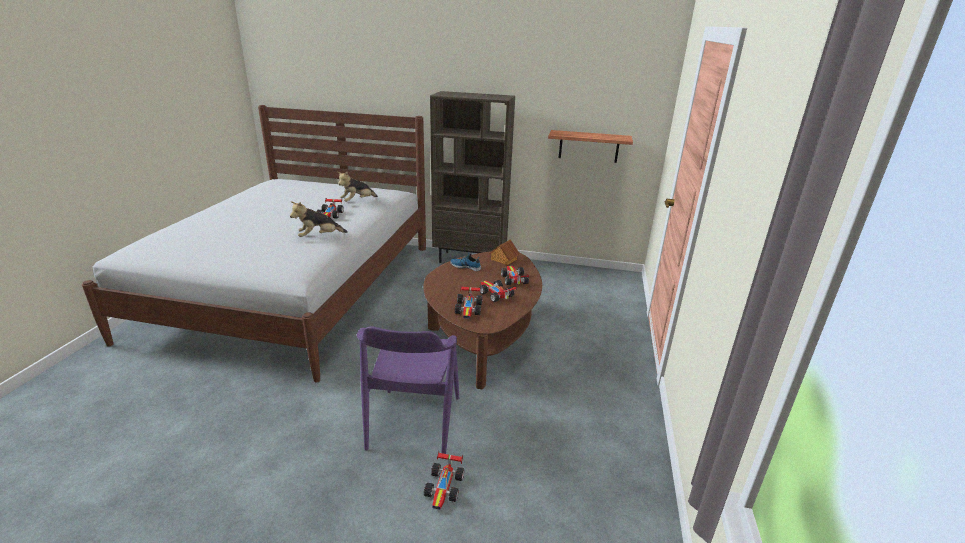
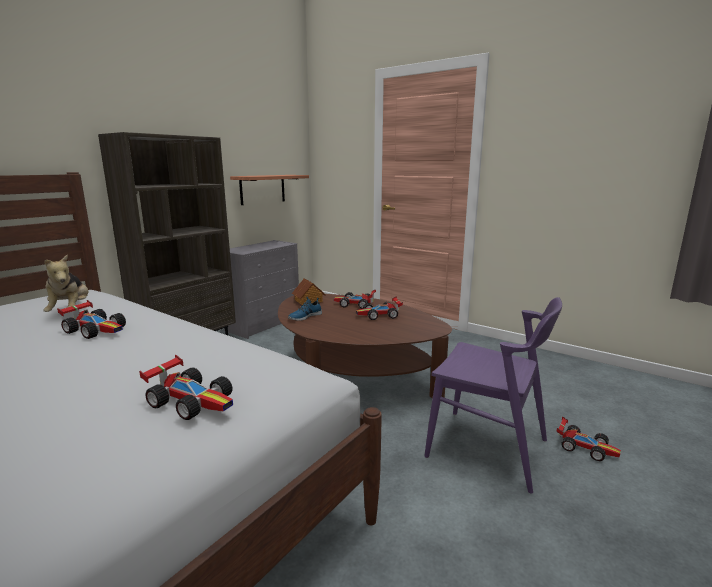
camera: 65 degrees left, 10 degrees down
(319, 237) = (175, 346): plush toy -> none
(469, 308) = (400, 329): toy car -> toy car (193, 400)
(546, 270) = (264, 324): none -> grey dresser

